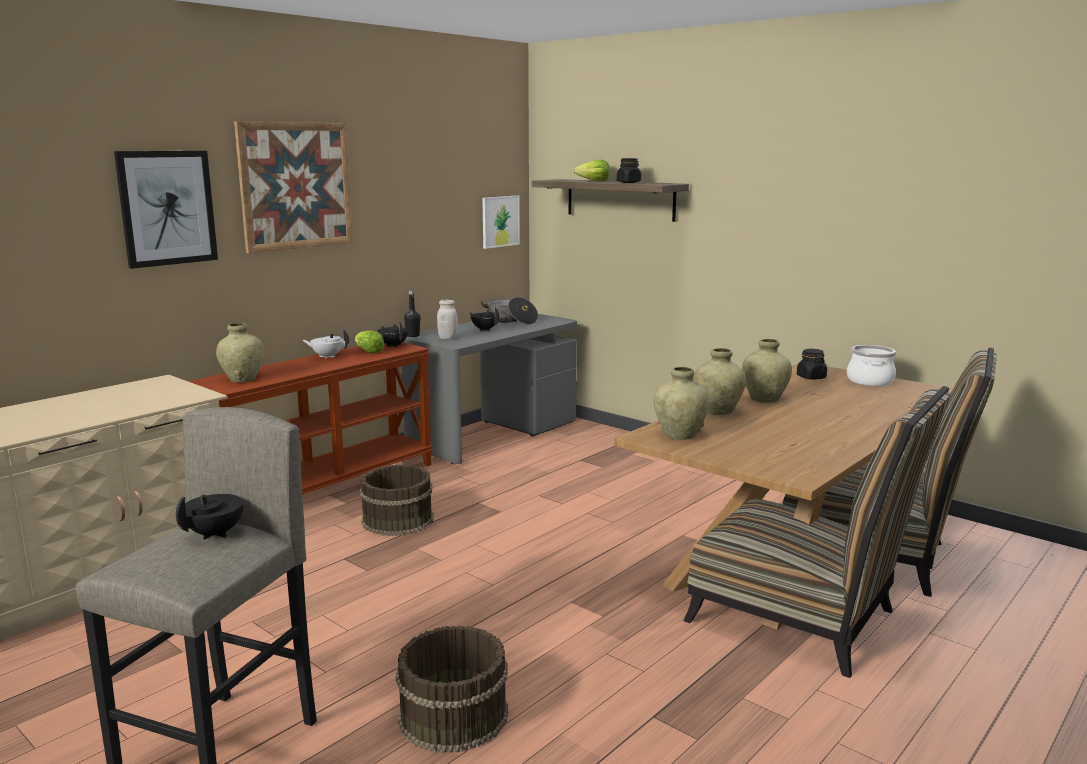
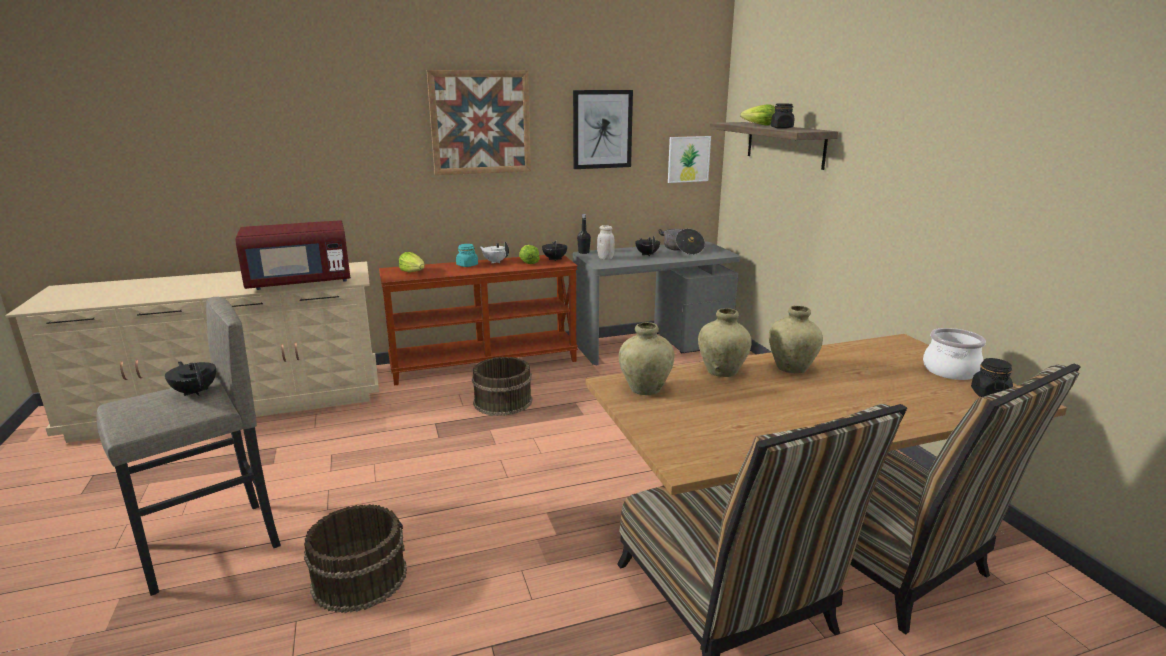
camera: 30 degrees right, 5 degrees up
(125, 407) = (300, 282): none -> red microwave
(167, 208) = (370, 137): picture -> picture (602, 129)
(216, 533) = (195, 392): black teapot -> black teapot turned 105 degrees counterclockwise
(243, 379) = (413, 272): beige vase -> lettuce
(299, 364) = (467, 265): none -> turquoise jar
(811, 377) = (885, 353): black jar -> black jar (989, 394)

